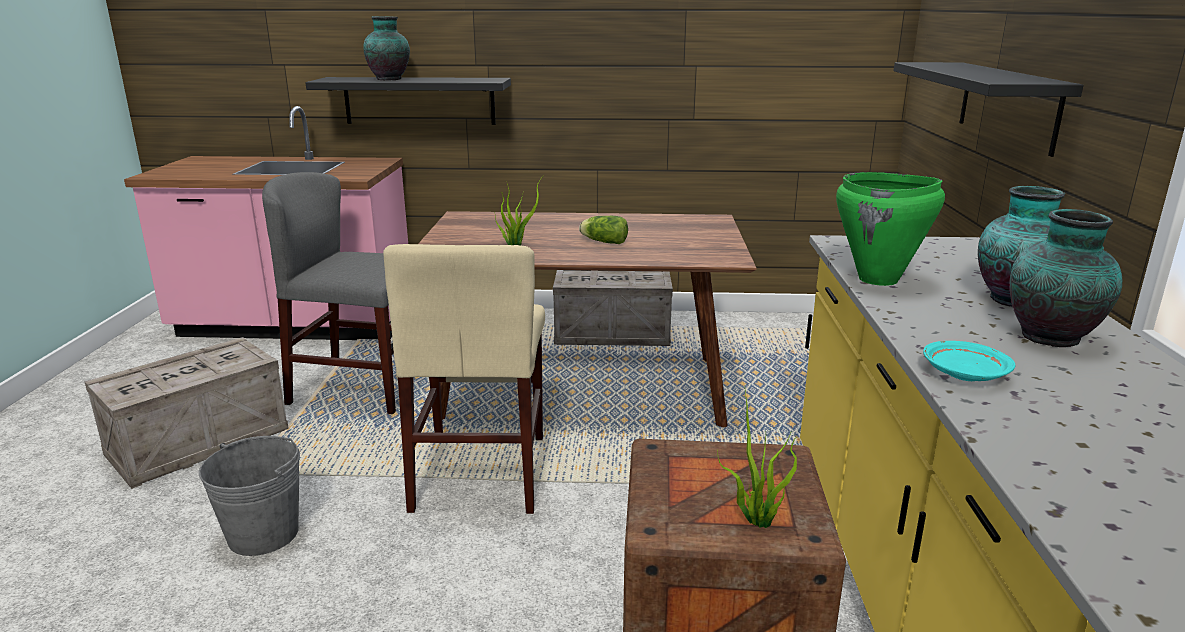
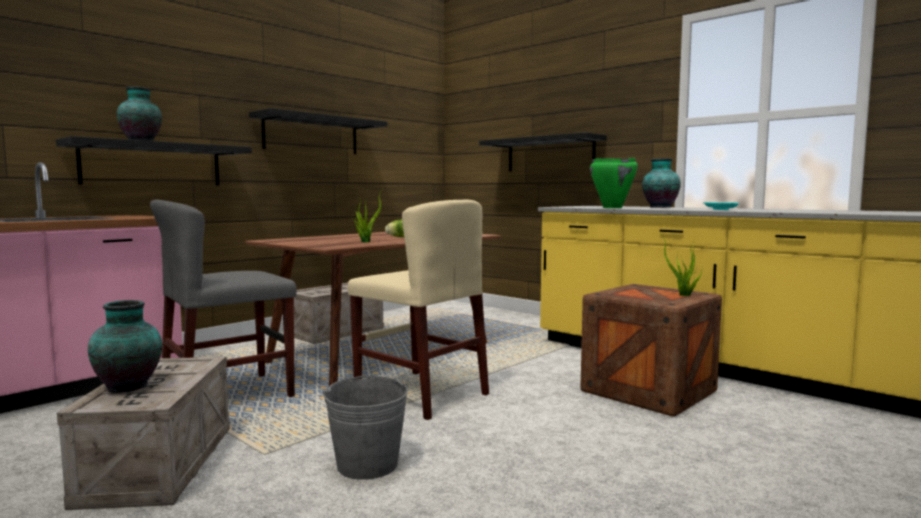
camera: 50 degrees left, 15 degrees down
(632, 50) = (311, 135): none -> black shelf
(1053, 337) = (700, 208): vase -> vase (130, 386)

